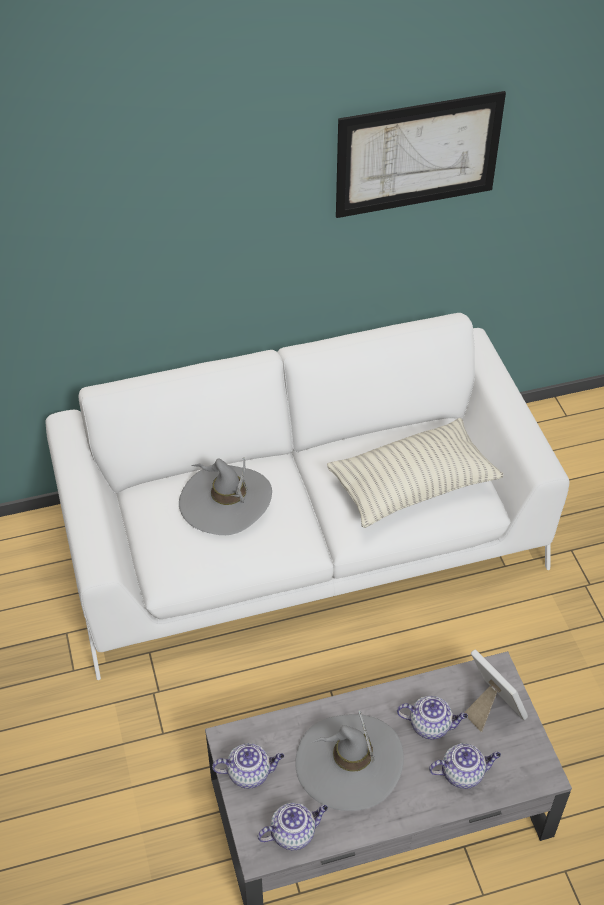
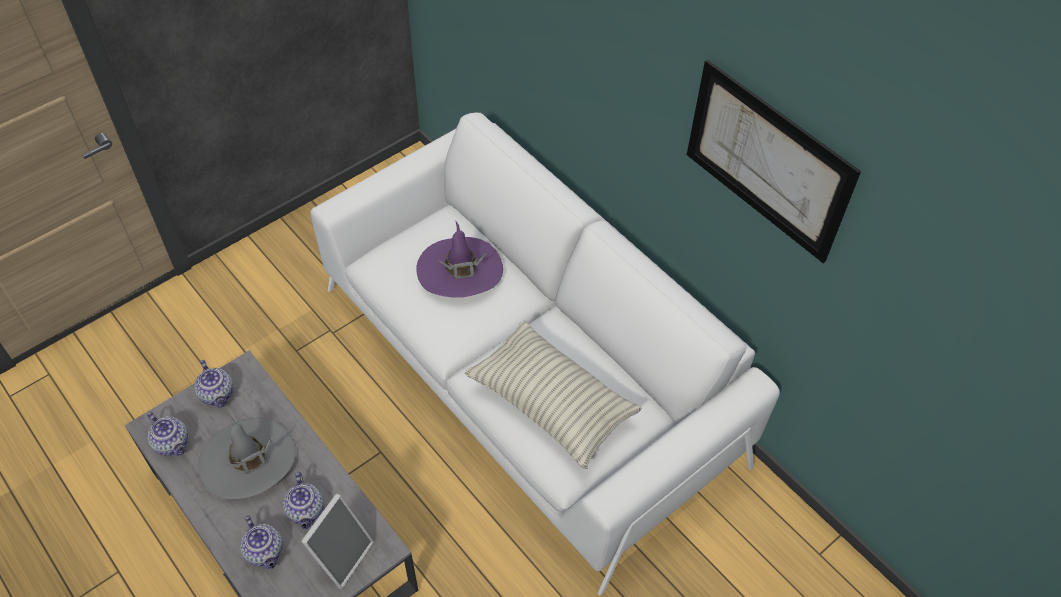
camera: 65 degrees right, 5 degrees up
(225, 501) = (460, 271): grey hat -> purple hat

